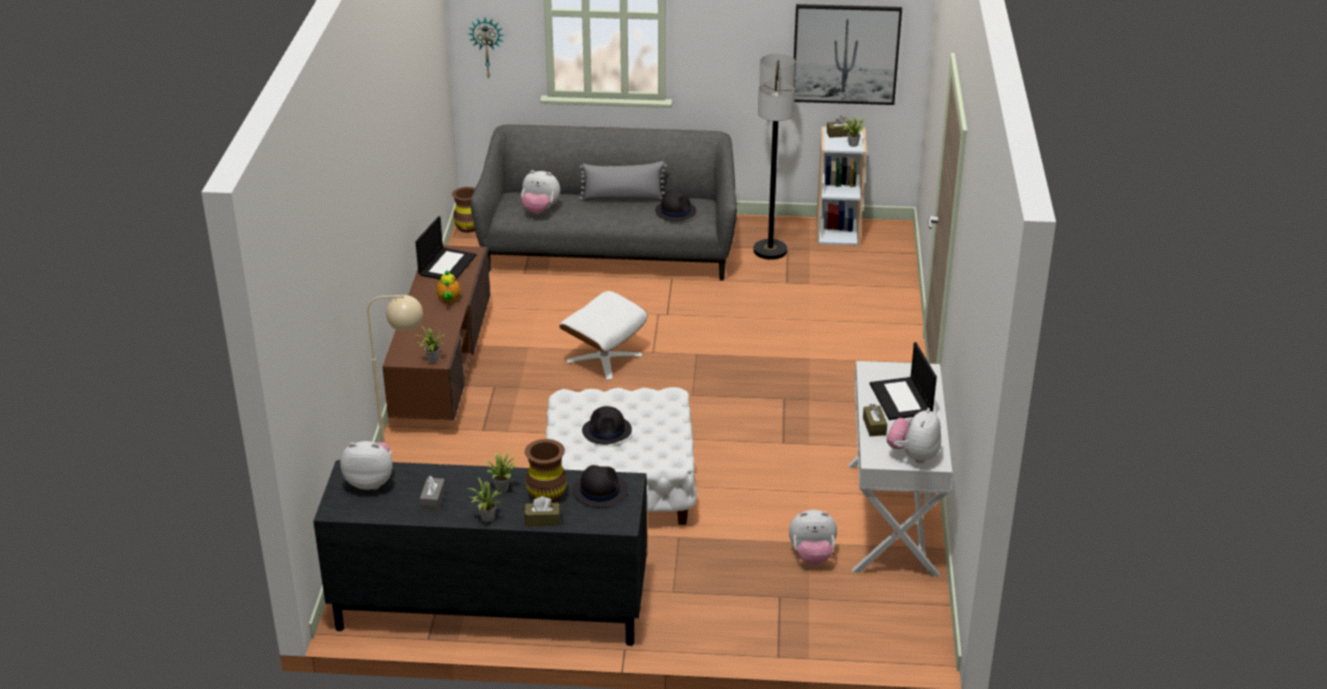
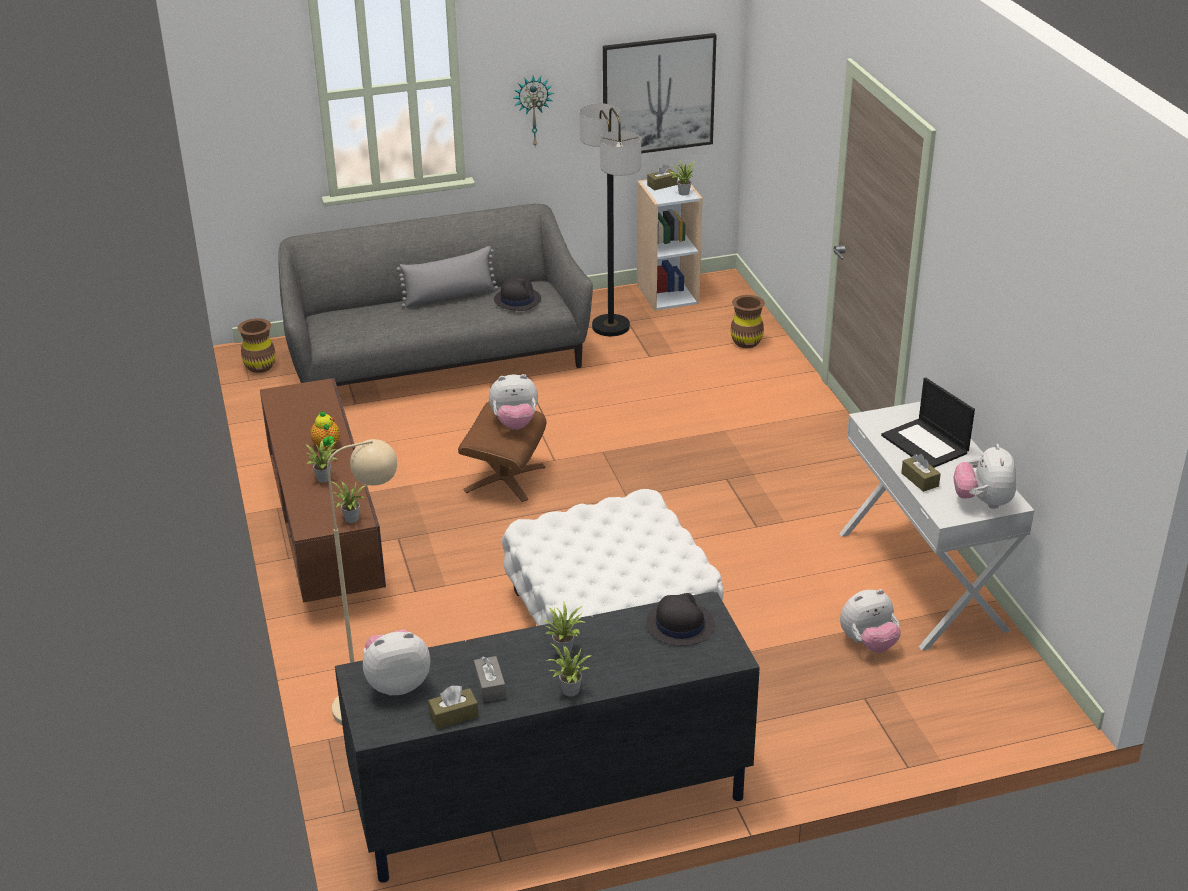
camera: 20 degrees left, 0 degrees up
(433, 324) = (325, 478): none -> potted plant
(447, 264) = (299, 407): laptop -> none
(487, 47) = (253, 148): wall clock -> wall clock (533, 110)
(540, 210) = (364, 326): plush toy -> plush toy (515, 423)
(542, 520) = (637, 677): brown tissue box -> brown tissue box (453, 715)
(546, 495) = (621, 645): brown vase -> brown vase (746, 342)
(604, 358) = (504, 478): white ottoman -> brown ottoman
(607, 431) = (599, 556): black hat -> none

